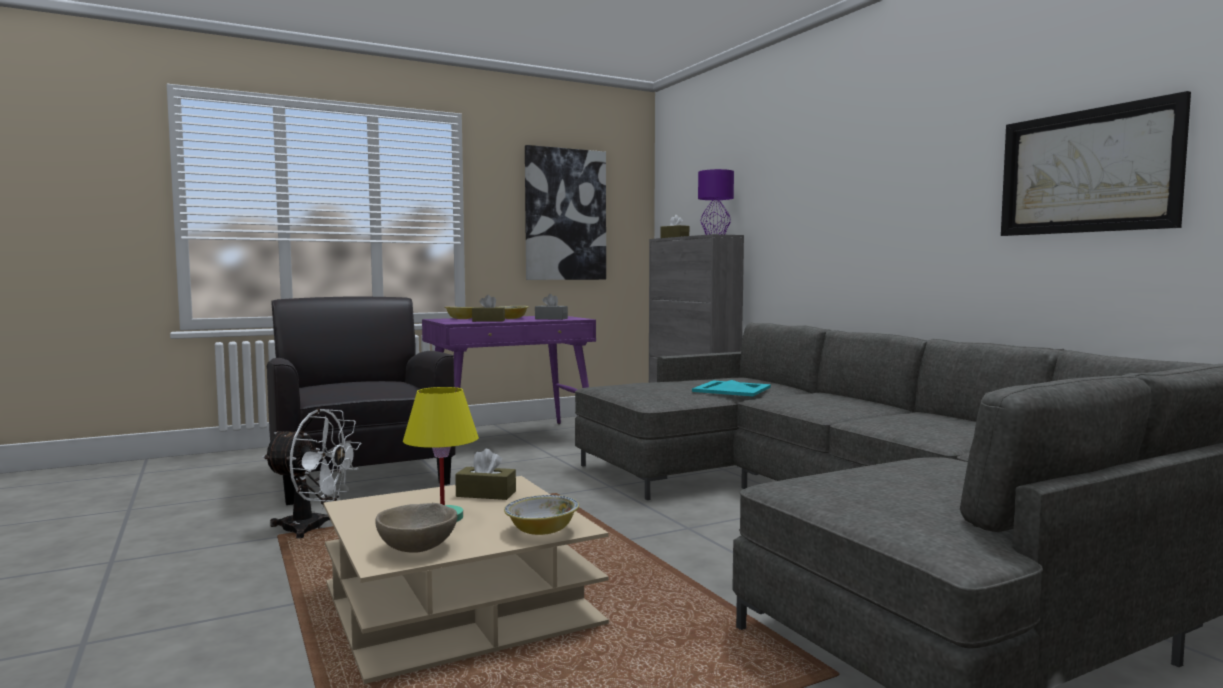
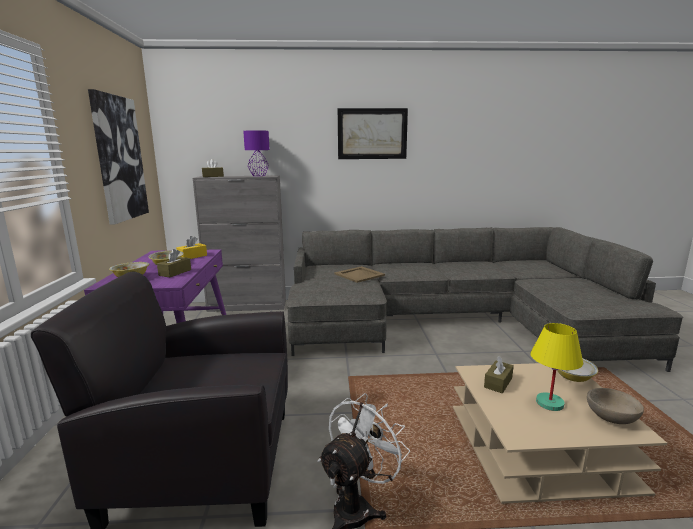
camera: 65 degrees left, 10 degrees up
(551, 318) = (192, 256): grey tissue box -> yellow tissue box
(732, 389) = (359, 274): turquoise tray -> beige tray
(1087, 171) = (488, 157): picture -> picture (372, 134)

